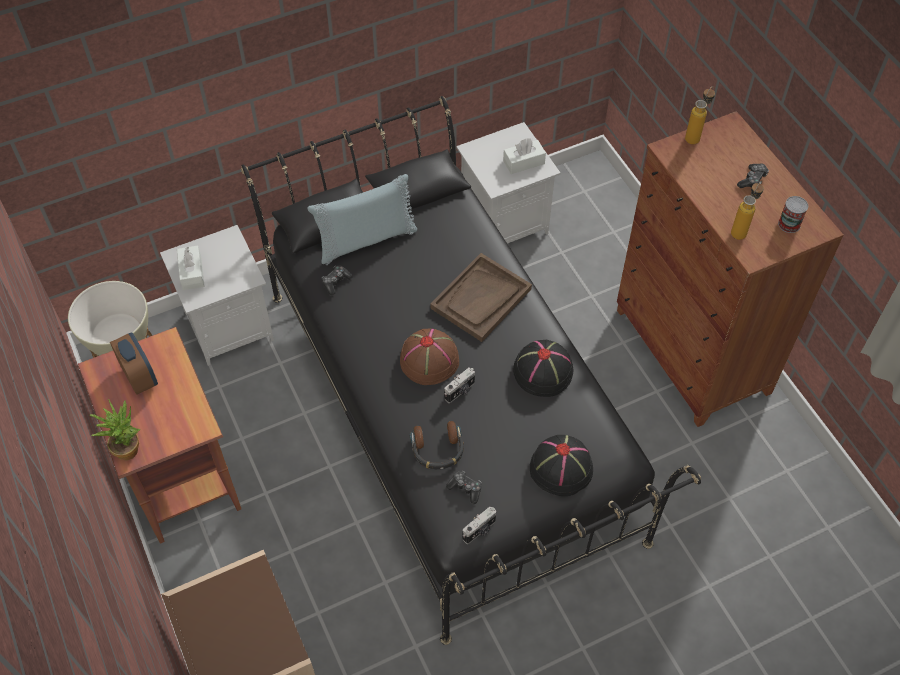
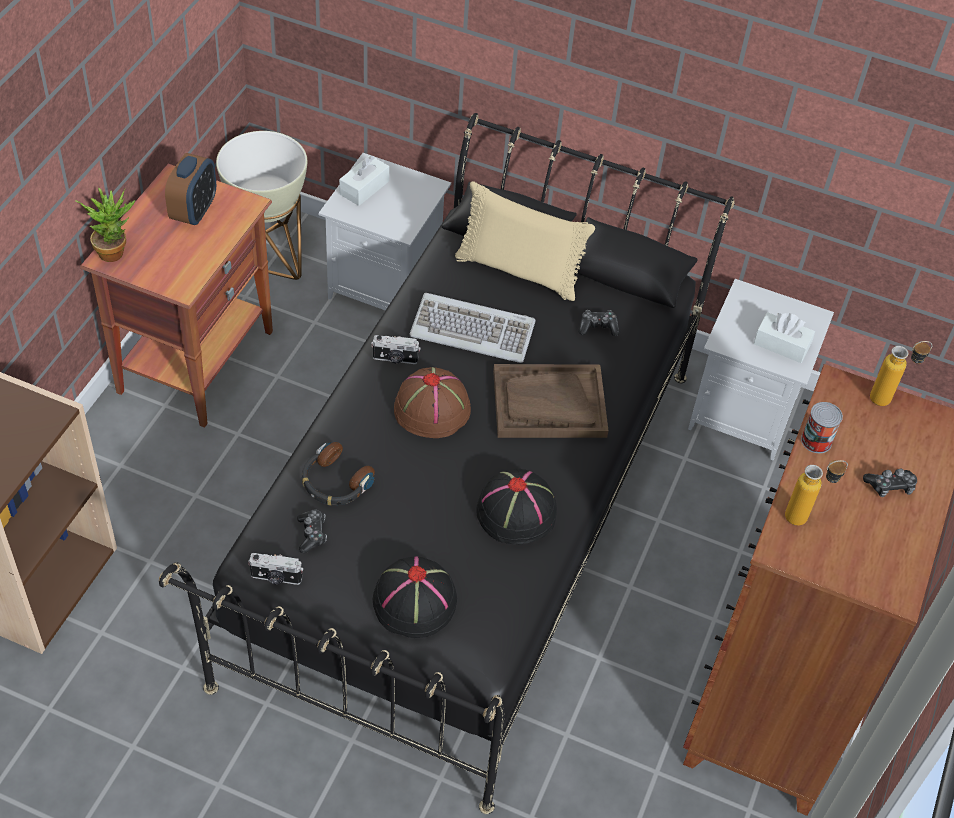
camera: 45 degrees right, 5 degrees down
(336, 282) = (445, 280): game controller -> game controller (597, 327)
(366, 240) = (519, 271): blue pillow -> beige pillow
(389, 296) = (473, 330): none -> keyboard
(460, 391) = (421, 457): camera -> camera (395, 359)
(789, 224) = (867, 558): can -> can (816, 441)

